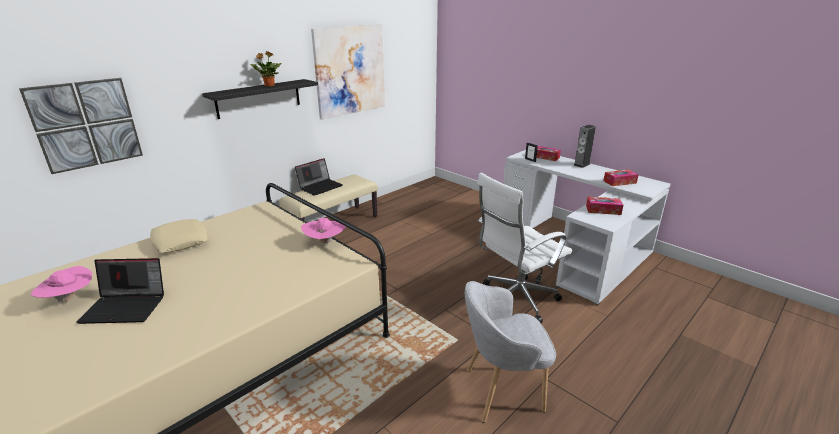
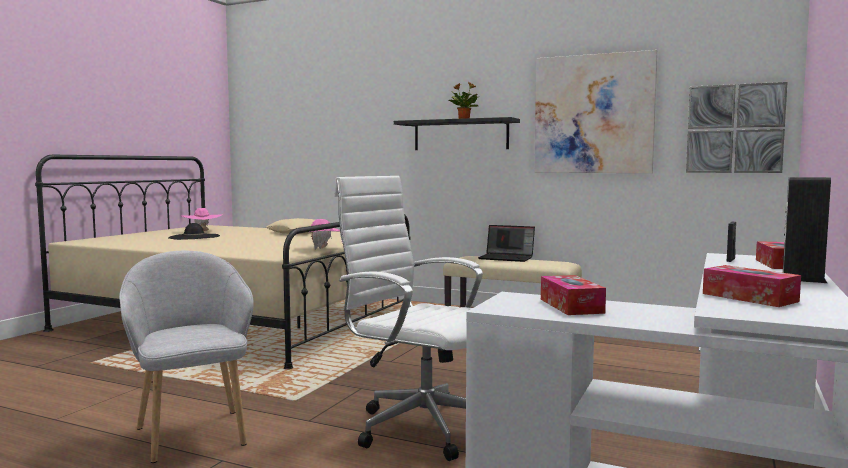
camera: 70 degrees right, 20 degrees down
(86, 124) = (320, 137): picture -> picture (734, 128)
(127, 306) = (194, 237): laptop -> black hat

